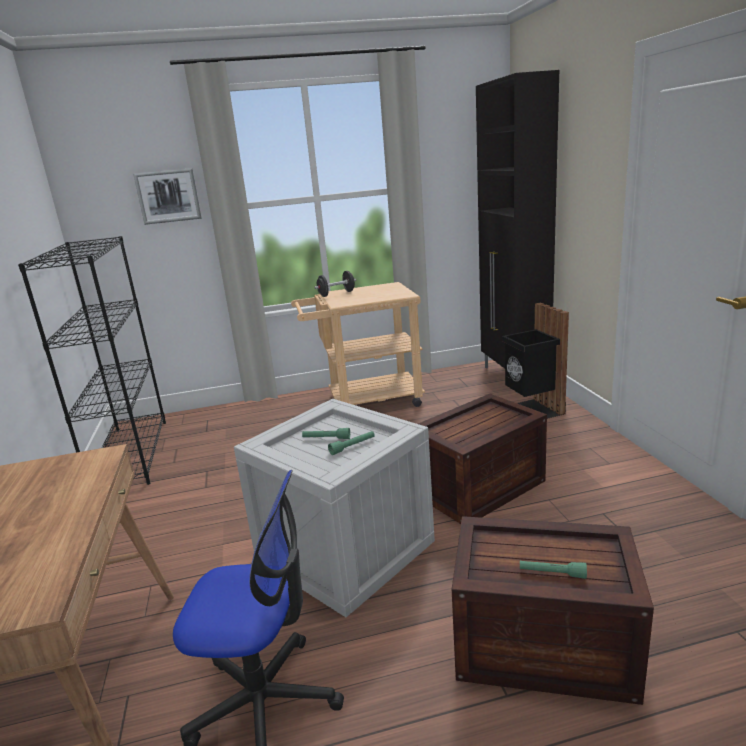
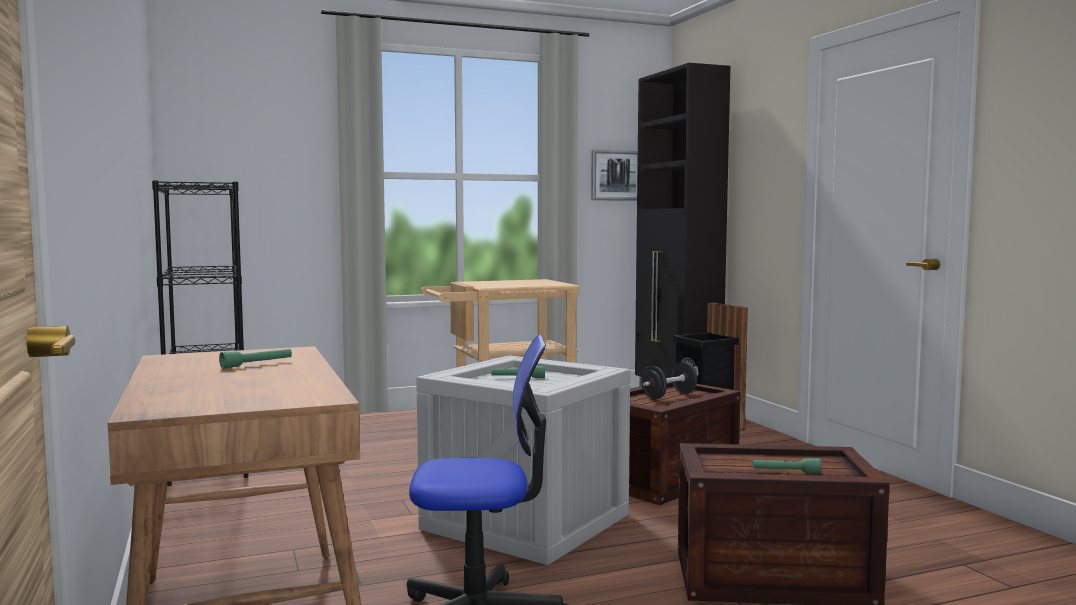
camera: 10 degrees left, 15 degrees down
(168, 196) = (290, 153): picture -> picture (617, 175)
(336, 294) = (478, 282): black dumbbell -> black dumbbell (668, 396)
(352, 446) = (551, 382): green flashlight -> green flashlight (257, 364)

